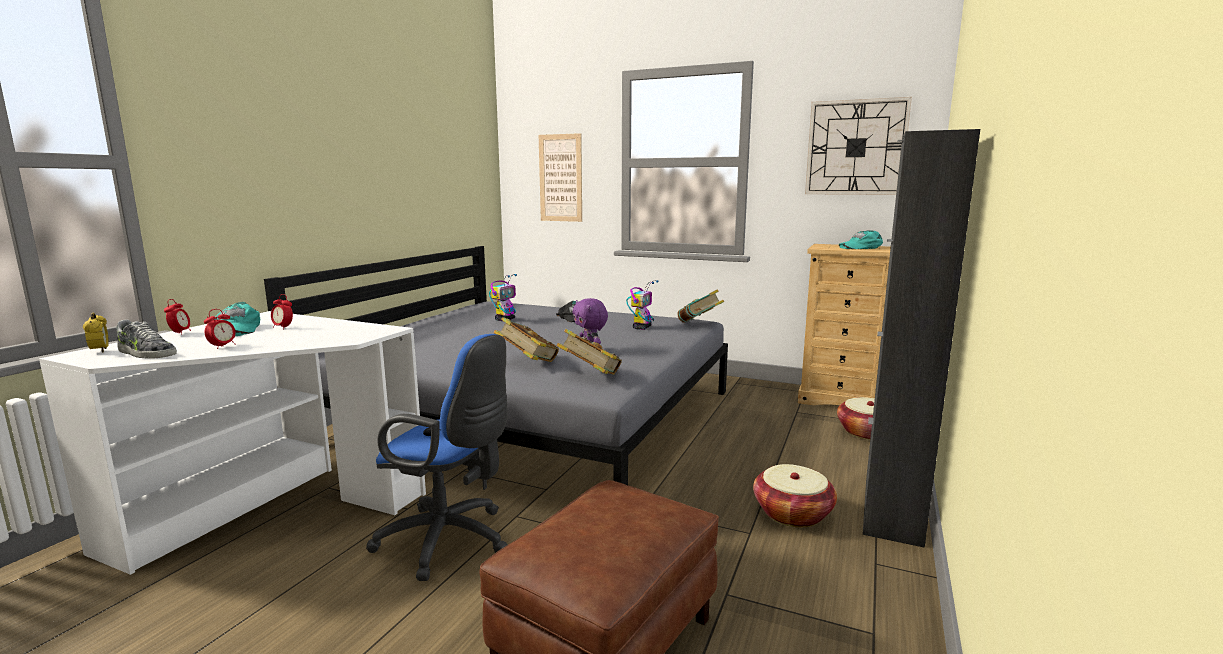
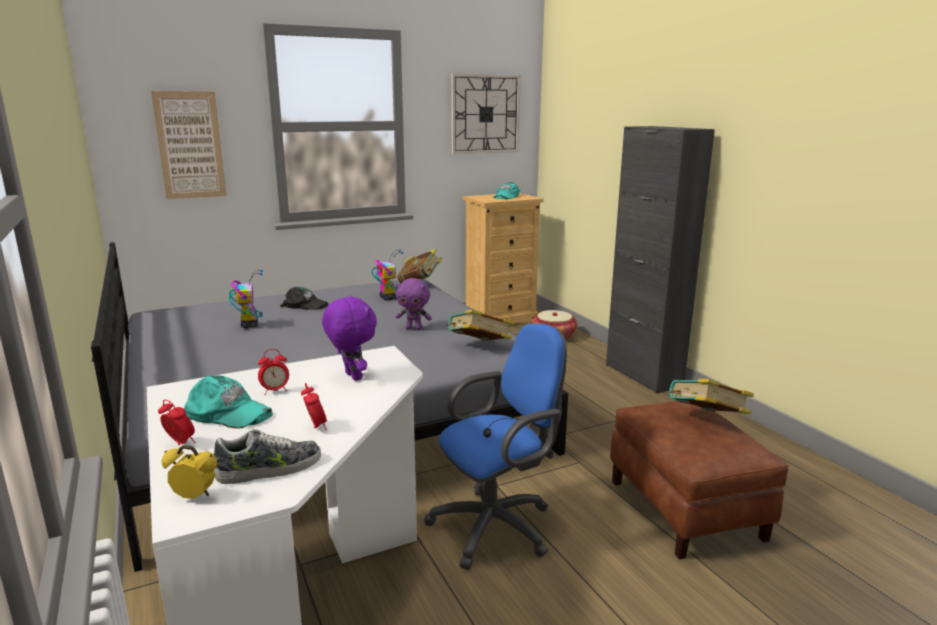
camera: 50 degrees left, 5 degrees up
(328, 333) = (351, 376): none -> purple plush toy
(527, 363) = (404, 354): book -> book (706, 420)
(792, 513) = (614, 399): basket -> none

